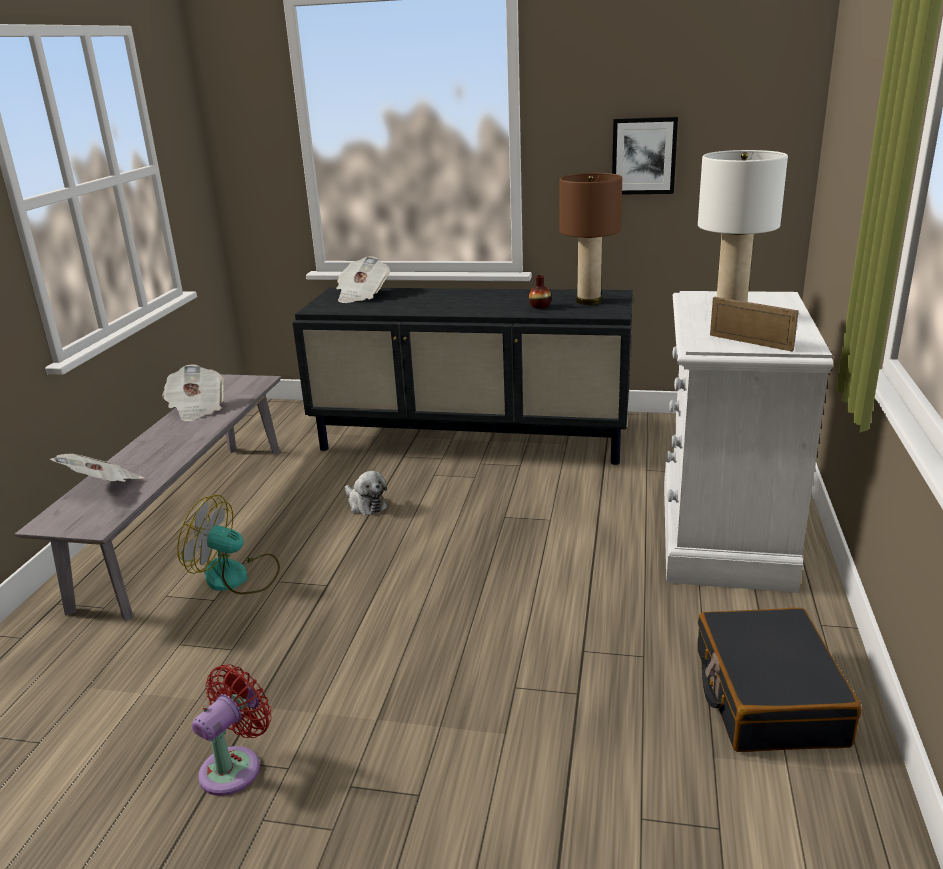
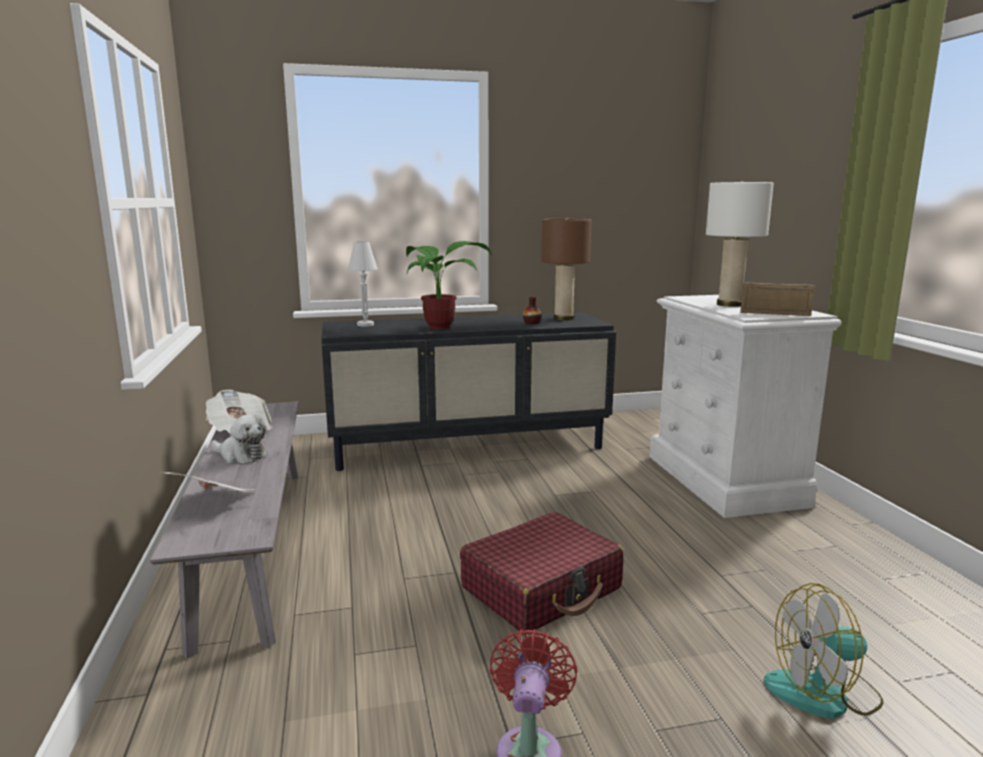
camera: 25 degrees left, 10 degrees down
(237, 577) = (357, 583): fan -> fan (823, 693)
(362, 295) = (365, 324): newspaper -> white table lamp
(365, 504) = (424, 505): plush toy -> plush toy (241, 456)
(387, 621) = (542, 588): none -> red suitcase
(434, 305) = (443, 327): none -> potted plant
(644, 156) = (581, 210): picture -> none
(767, 696) = (874, 576): black suitcase -> none

